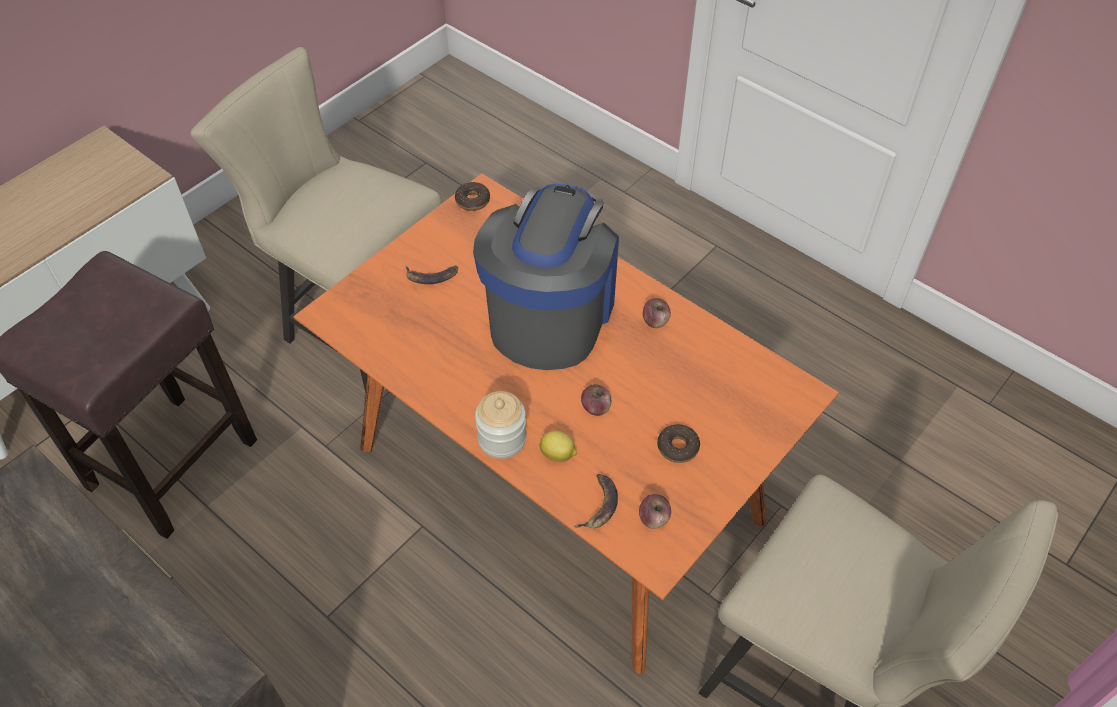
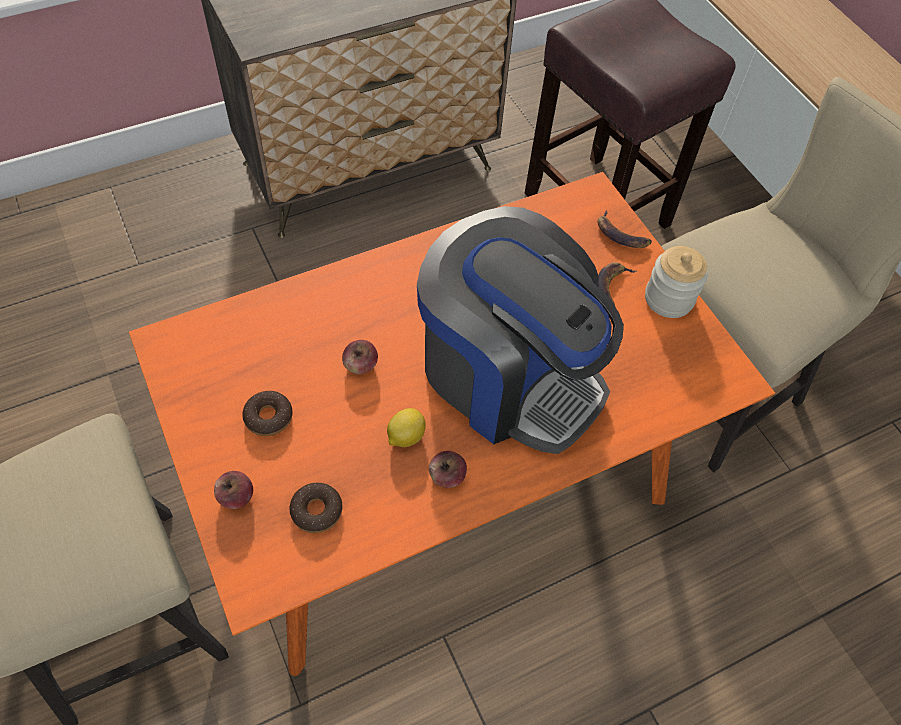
camera: 110 degrees right, 5 degrees up
(472, 200) = (724, 365): donut -> donut (317, 511)
(502, 439) = (369, 276): jar -> jar (668, 298)
(558, 455) = (325, 312): lemon -> lemon (405, 436)
(599, 504) = (251, 322): banana -> banana (621, 235)
(653, 518) = (206, 359): apple -> apple (236, 497)

